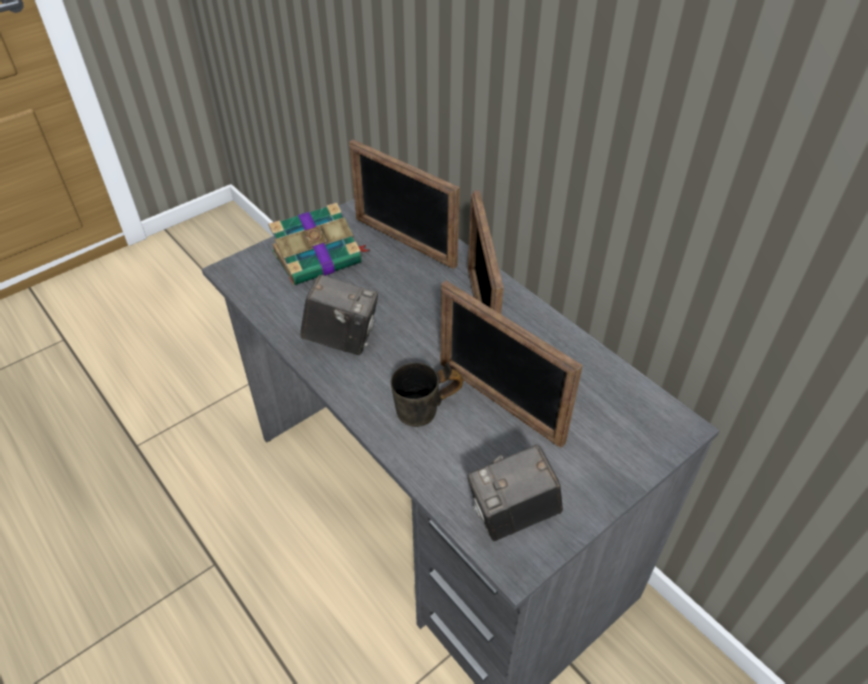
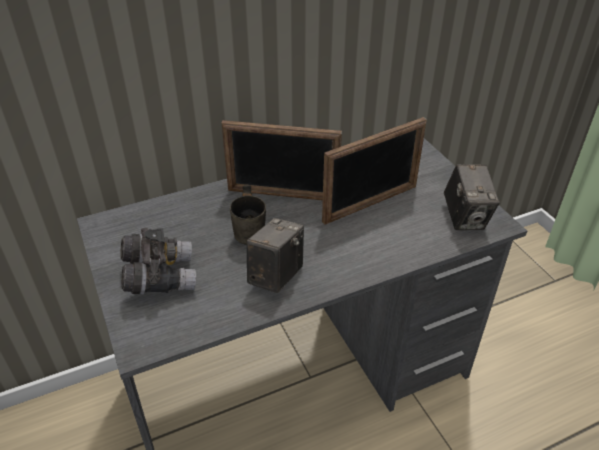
camera: 75 degrees left, 5 degrees down
(319, 257) = (159, 277): book -> grey binoculars
(404, 242) = (171, 219): picture frame -> none
(427, 414) = (373, 240): grey mug -> grey mug (253, 231)

